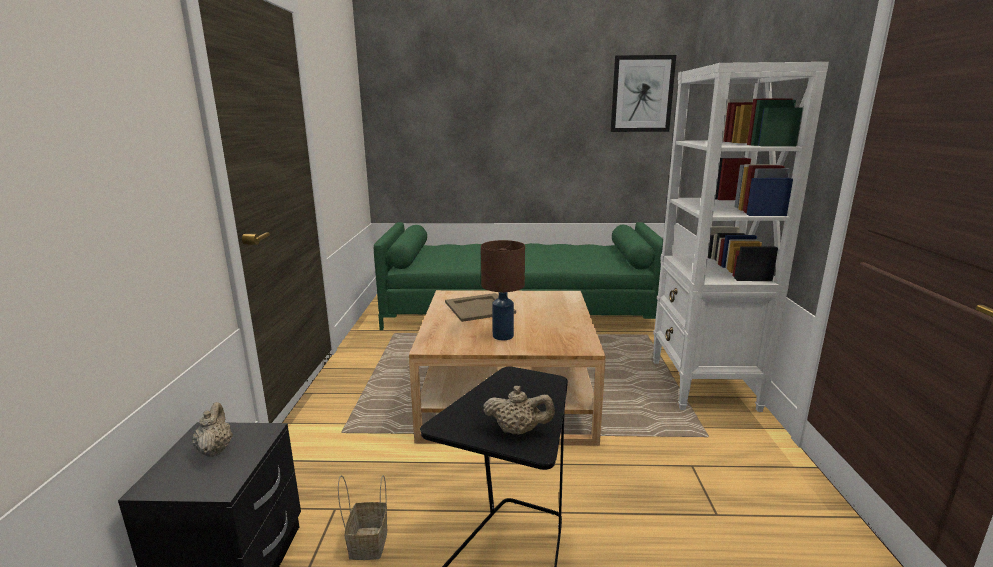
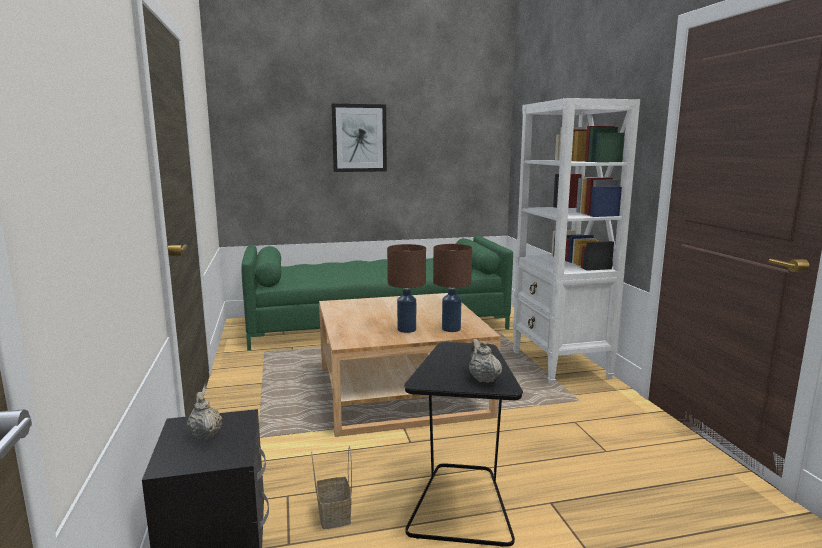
camera: 15 degrees left, 5 degrees down
(478, 307) = (369, 311): beige tray -> none
(518, 431) = (483, 379): beige teapot -> beige teapot turned 105 degrees counterclockwise
(553, 340) = (451, 329): none -> brown table lamp
(642, 94) = (472, 123): picture -> picture (359, 138)

